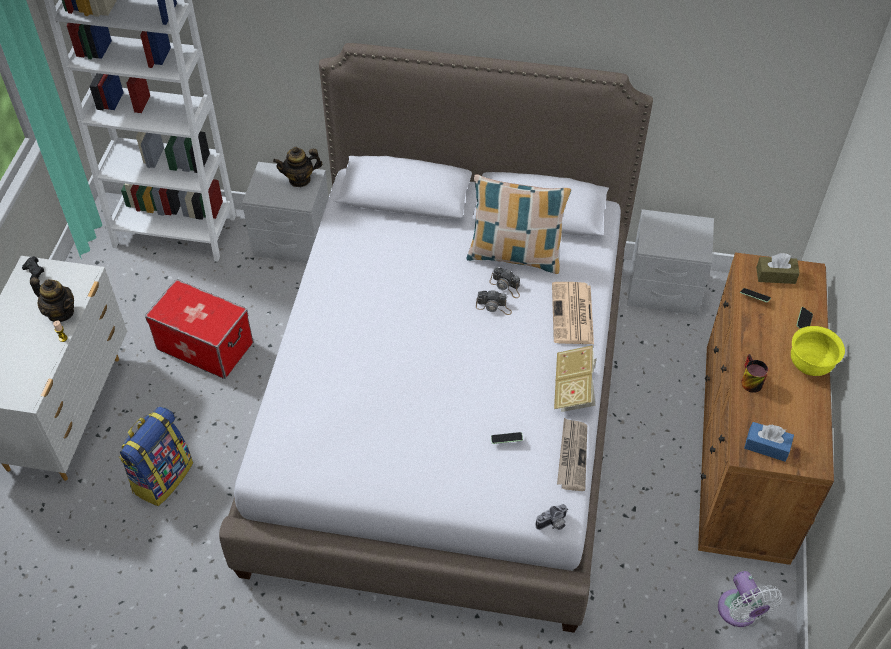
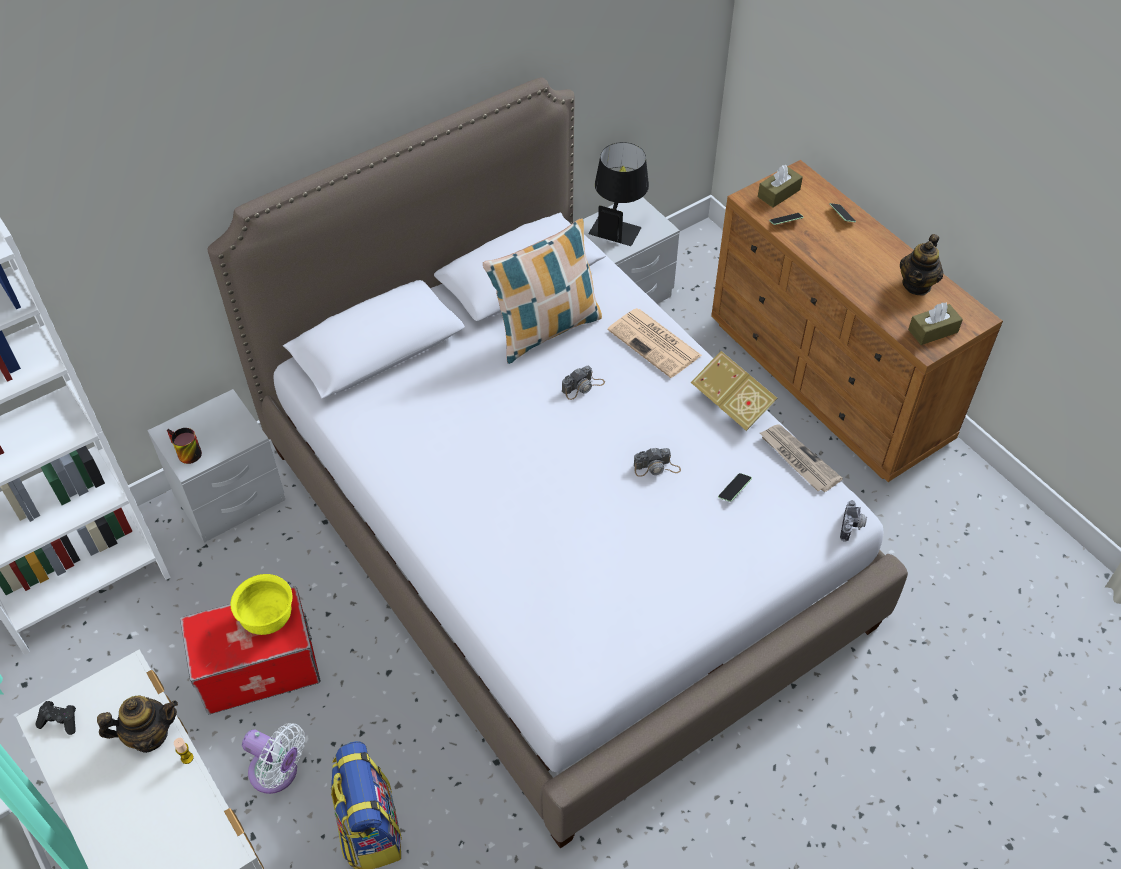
camera: 45 degrees left, 0 degrees up
(300, 179) = (217, 416): teapot -> teapot (917, 285)
(506, 286) = (571, 361): camera -> camera (656, 467)
(673, 229) = (618, 224): none -> black table lamp
(739, 613) = (964, 505): white fan -> white fan (277, 773)
(748, 380) = (860, 290): mug -> mug (185, 454)
(767, 446) = (933, 331): blue tissue box -> brown tissue box
(810, 365) = (885, 245): yellow bowl -> yellow bowl (268, 619)

